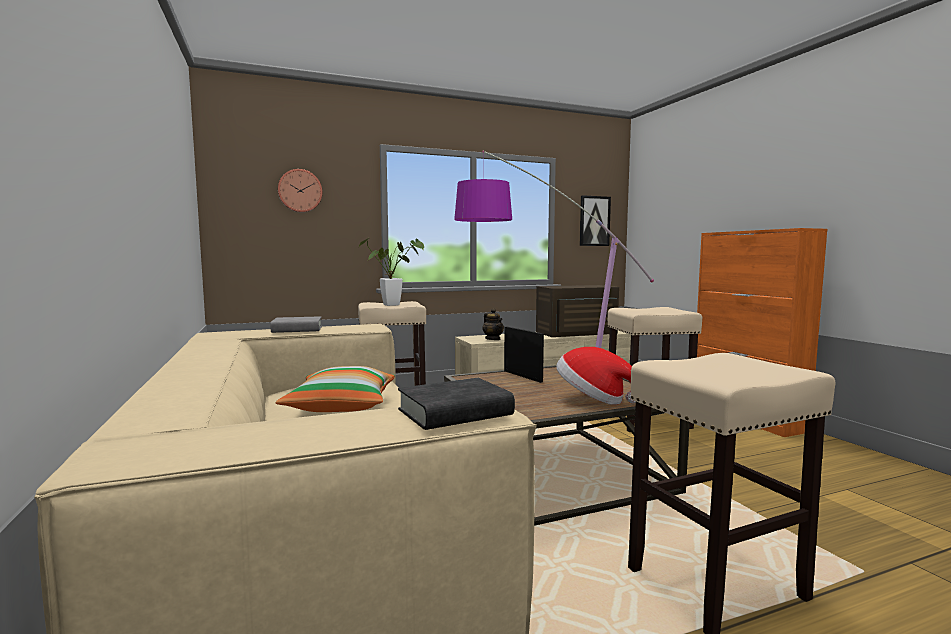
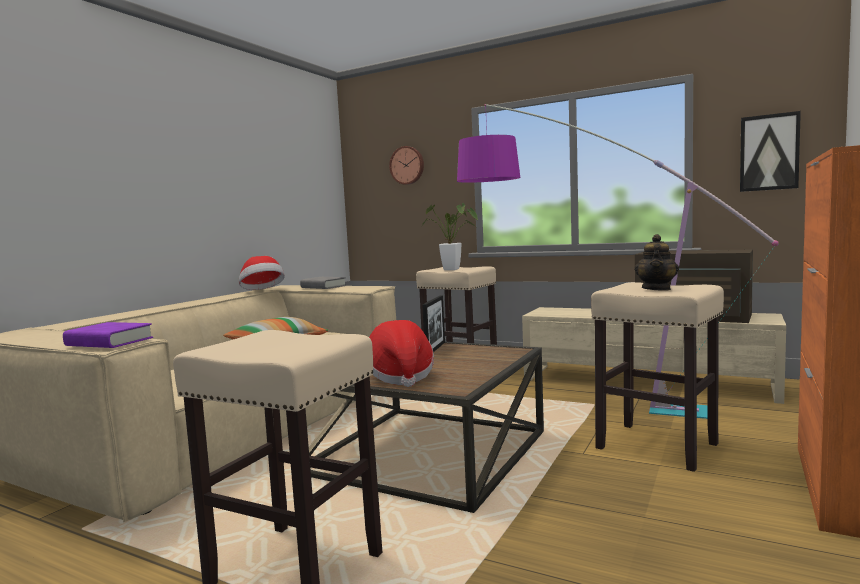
camera: 50 degrees right, 0 degrees up
(226, 340) = (262, 291): none -> hat
(455, 412) = (109, 342): black book -> purple book
(493, 339) = (561, 313): teapot -> teapot (656, 289)

